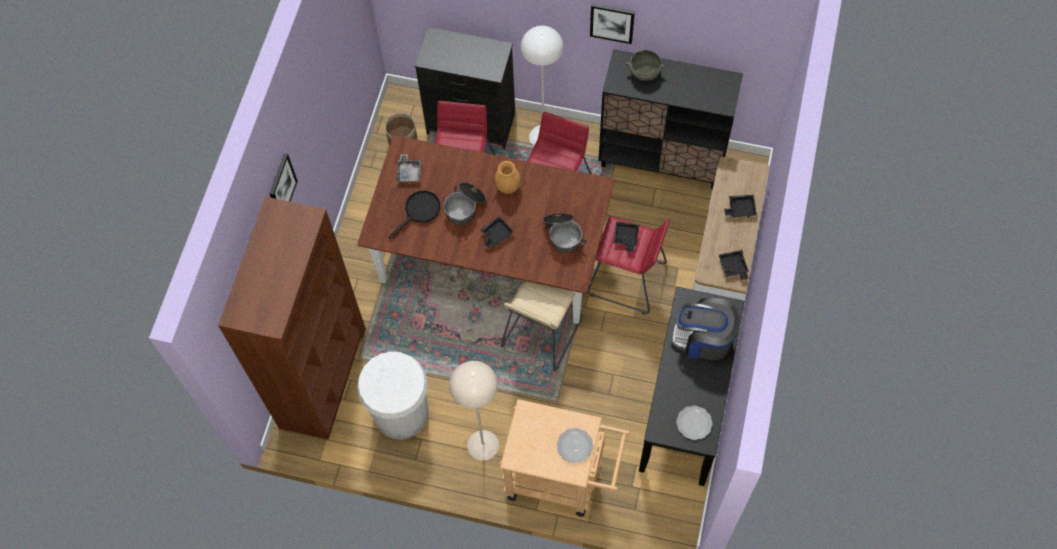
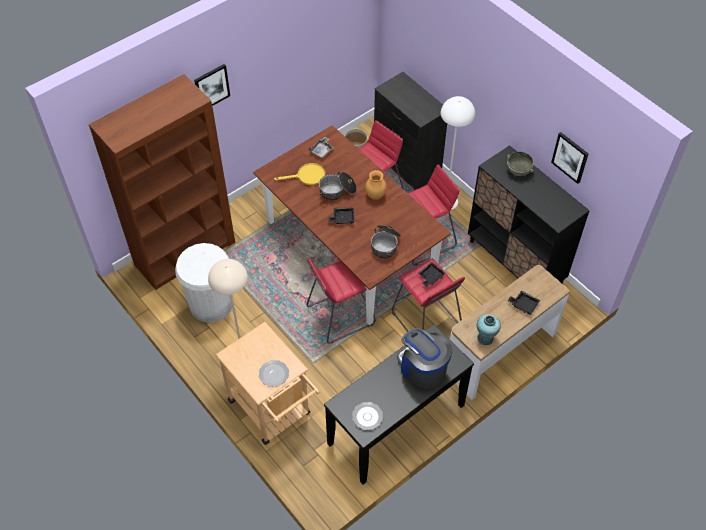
camera: 35 degrees right, 10 degrees down
(419, 212) = (307, 176): black frying pan -> yellow frying pan
(541, 333) = (340, 315): beige stool -> red stool
(612, 22) = (514, 120): picture -> picture (570, 157)
(733, 267) = (485, 338): black tray -> turquoise vase

